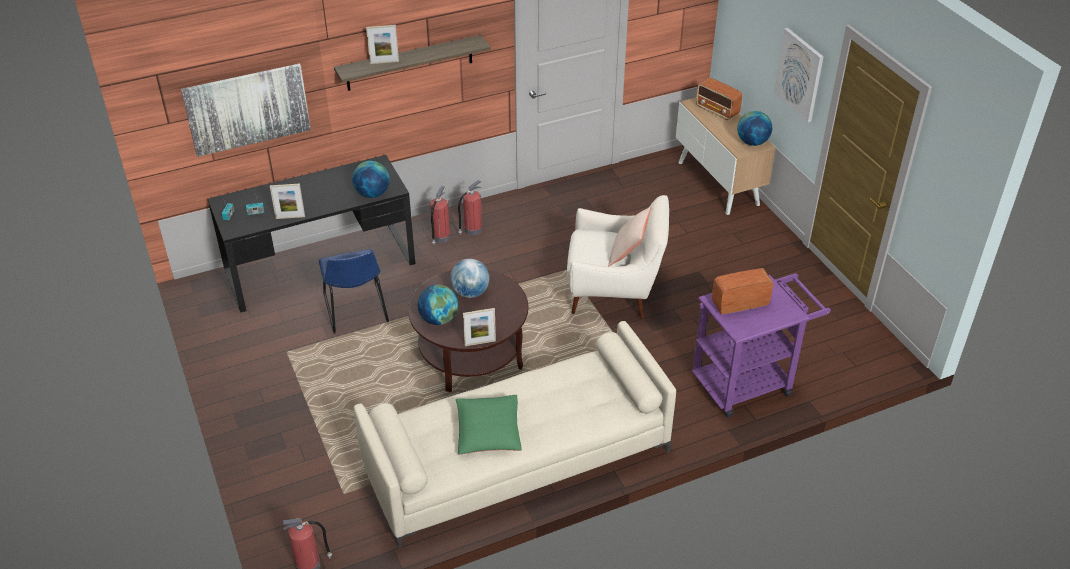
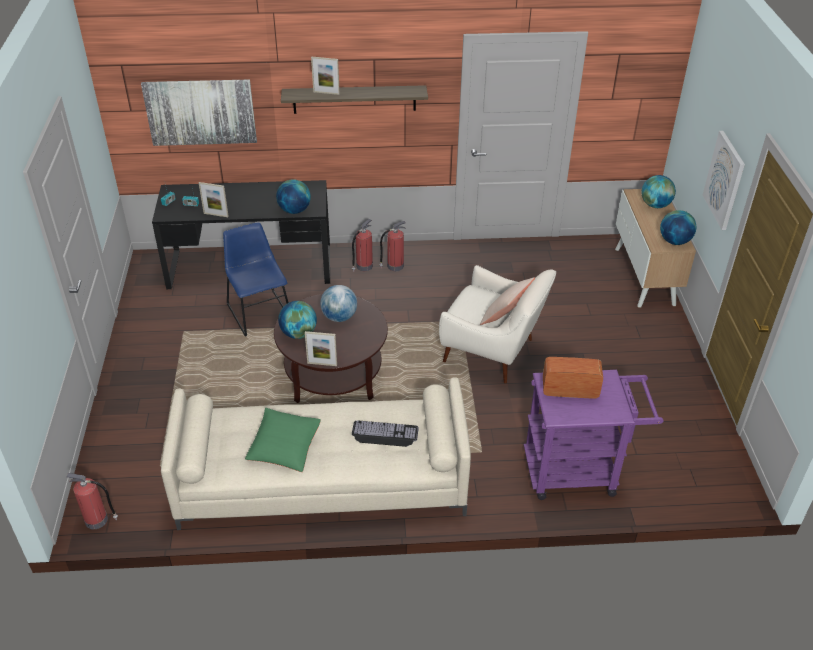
camera: 20 degrees right, 0 degrees up
(356, 311) = (259, 311): blue chair -> blue chair turned 150 degrees clockwise
(577, 393) = (384, 434): none -> keyboard
(717, 111) = (655, 205): radio -> globe

